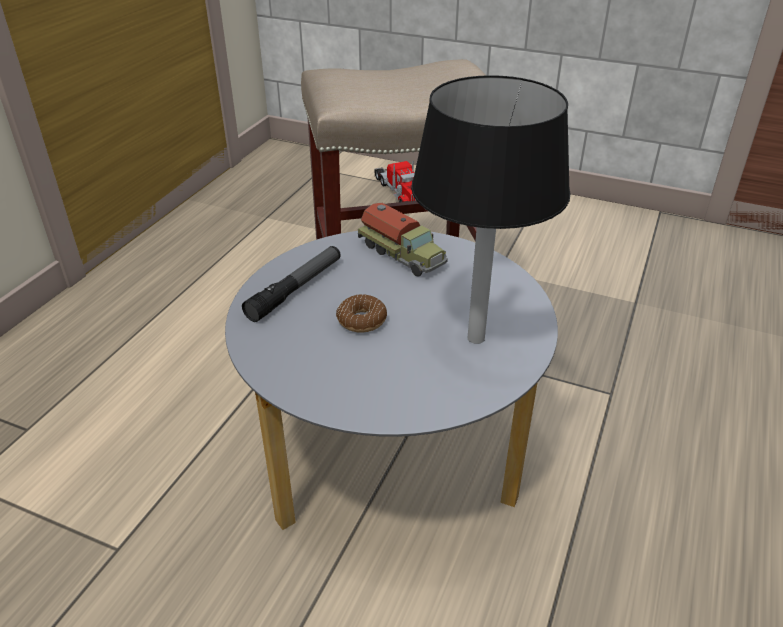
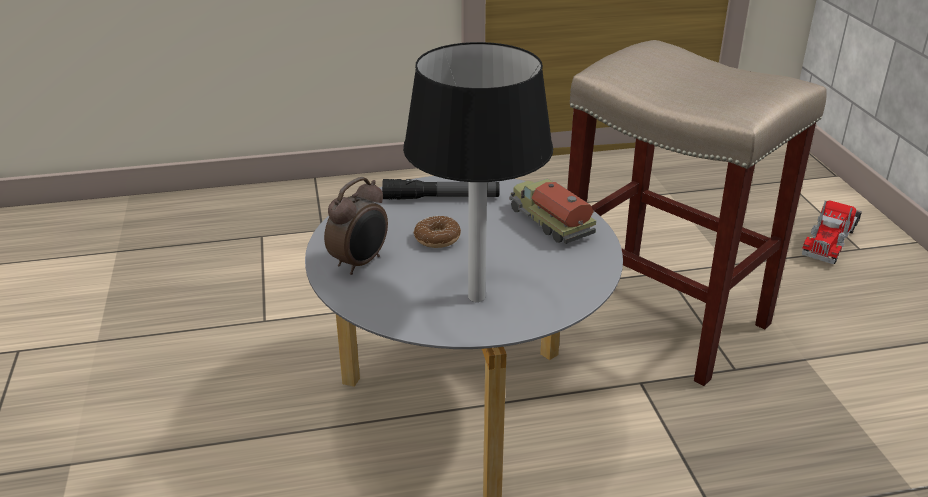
camera: 55 degrees right, 5 degrees down
(352, 382) = (360, 263): none -> alarm clock
(402, 255) = (549, 222): toy truck -> toy truck turned 135 degrees clockwise

